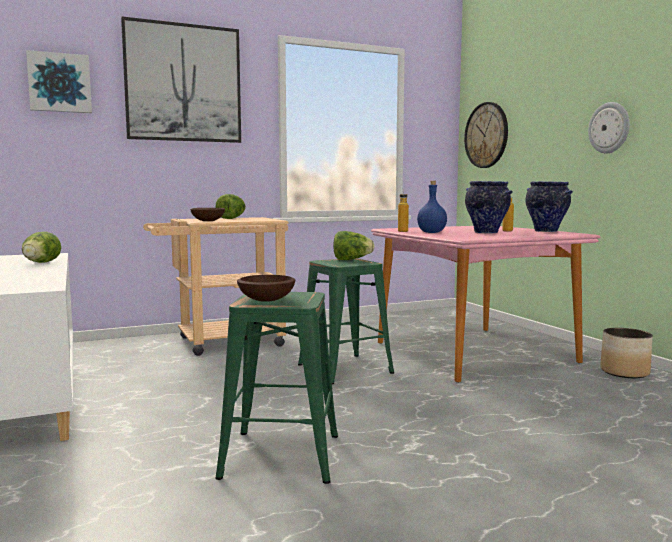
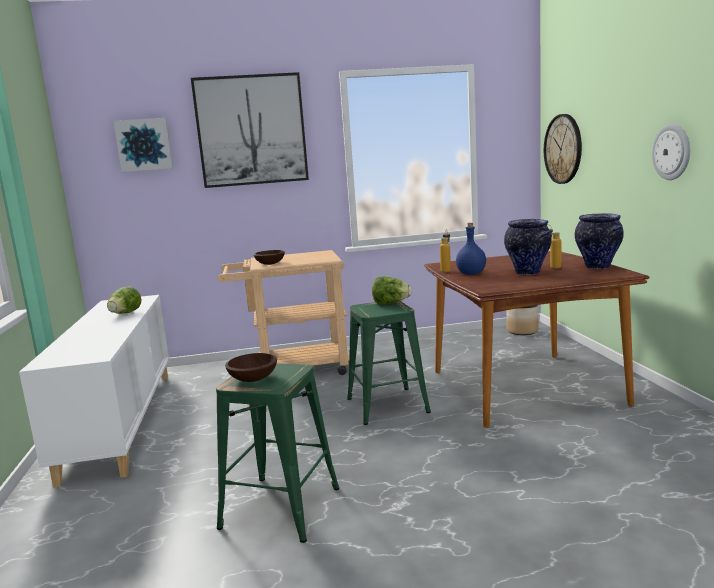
camera: 15 degrees right, 5 degrees up
(232, 218) = (298, 255): lettuce -> none
(473, 352) = (524, 387): pink dining table -> brown dining table
(625, 372) = (674, 420): planter -> planter (522, 331)

